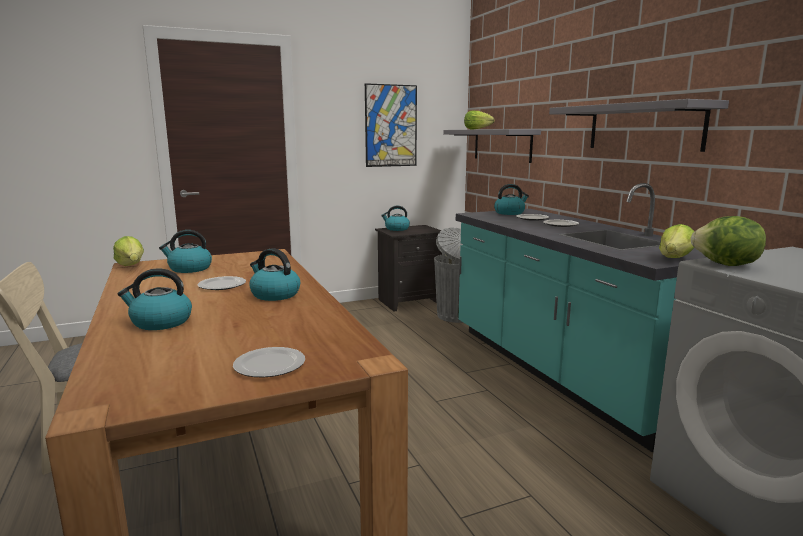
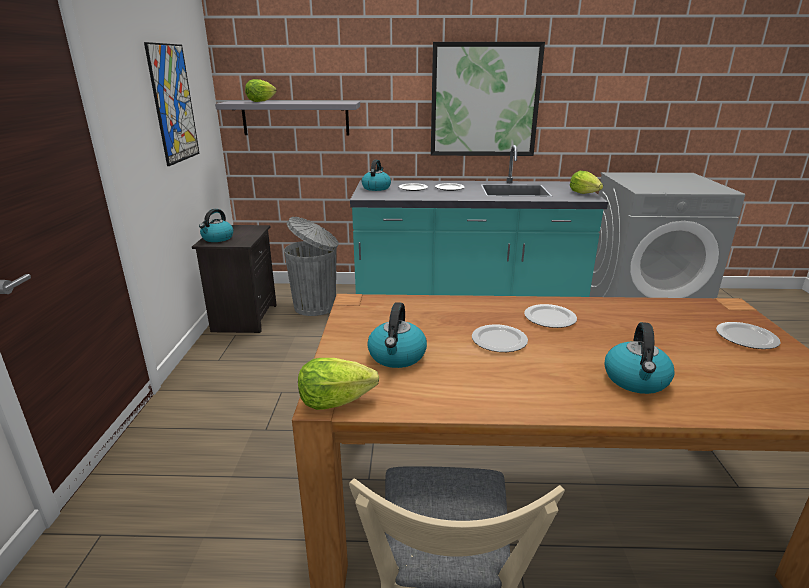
camera: 65 degrees left, 10 degrees up
(274, 294) = (551, 318): kettle -> plate
(643, 127) = (484, 100): grey shelf -> picture
(726, 265) = (648, 189): lettuce -> none

